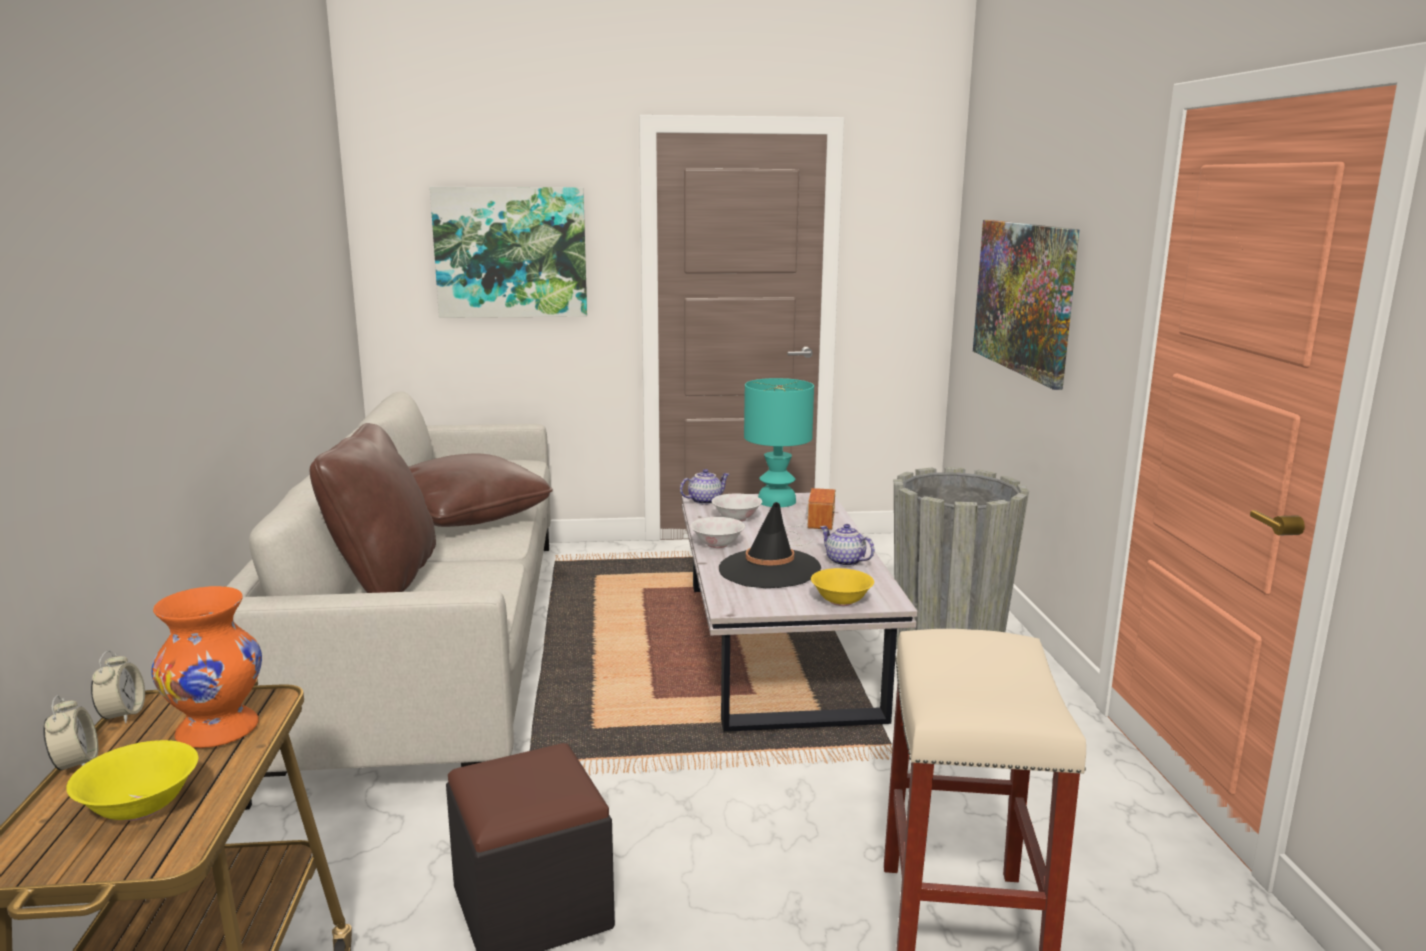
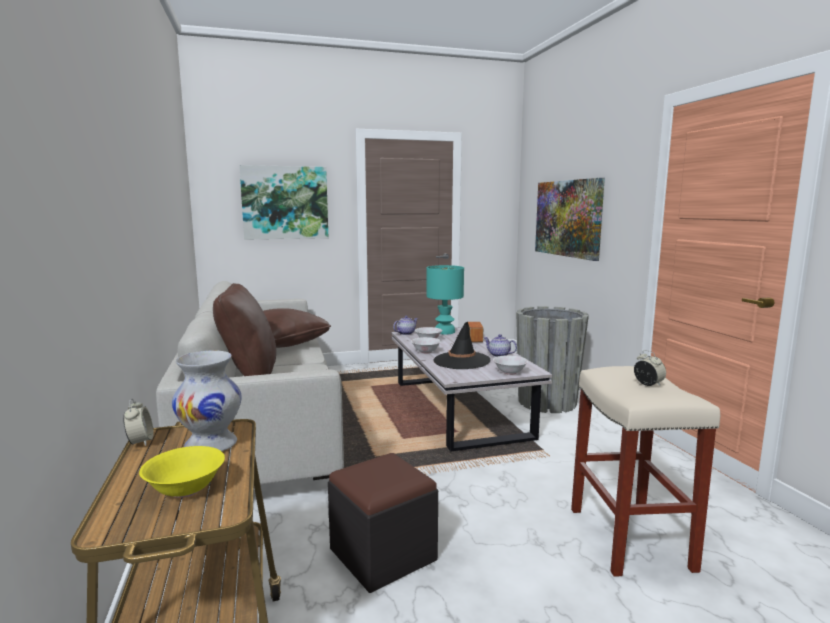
camera: 10 degrees left, 5 degrees down
(76, 764) = (124, 470): alarm clock -> alarm clock (648, 384)
(215, 730) = (210, 445): orange vase -> white vase
(841, 601) = (510, 372): yellow bowl -> white bowl

